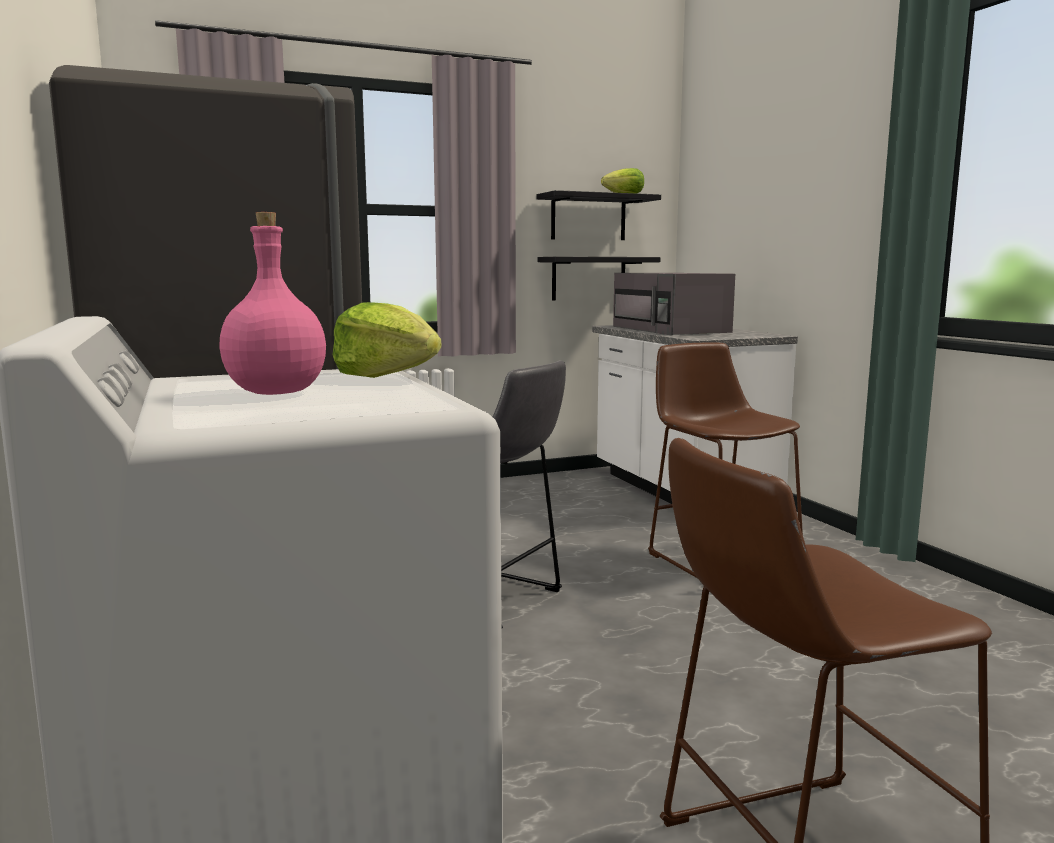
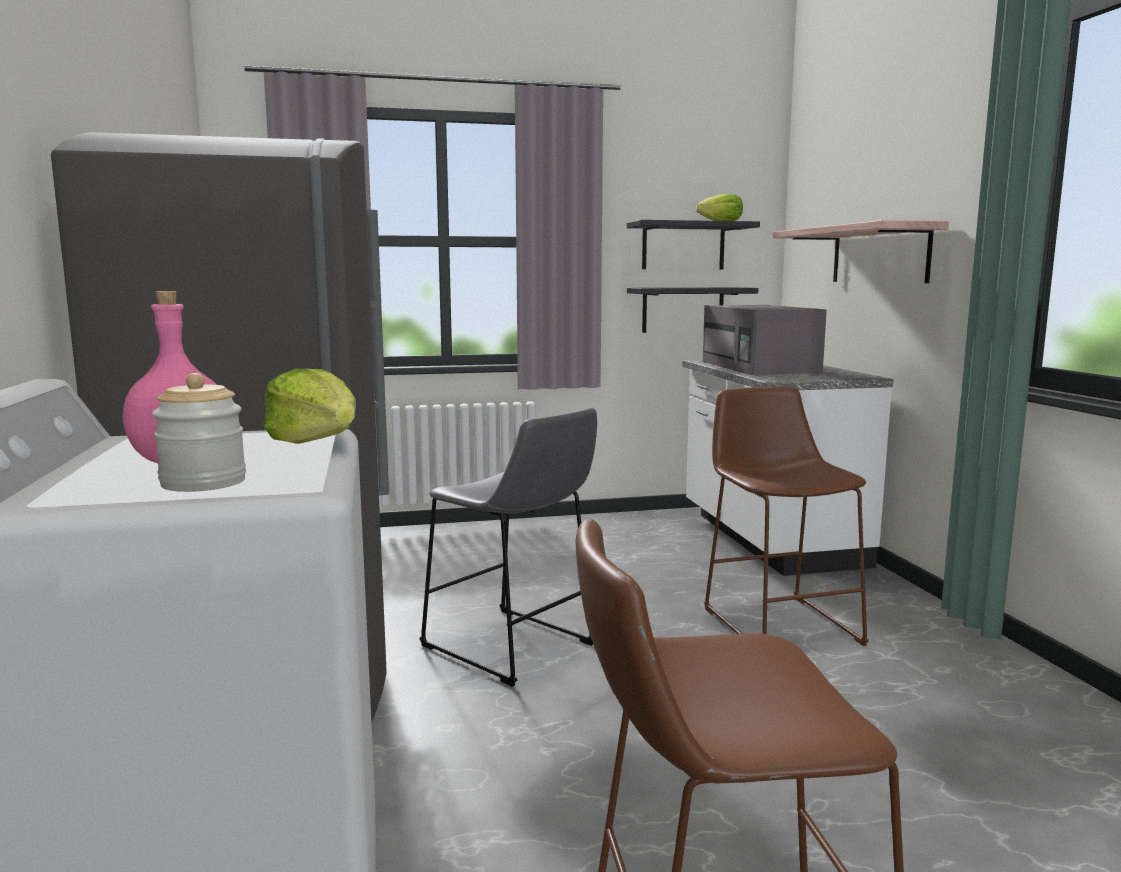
camera: 10 degrees right, 0 degrees up
(333, 406) = (203, 482): none -> jar
(779, 223) = (879, 255): none -> shelf

